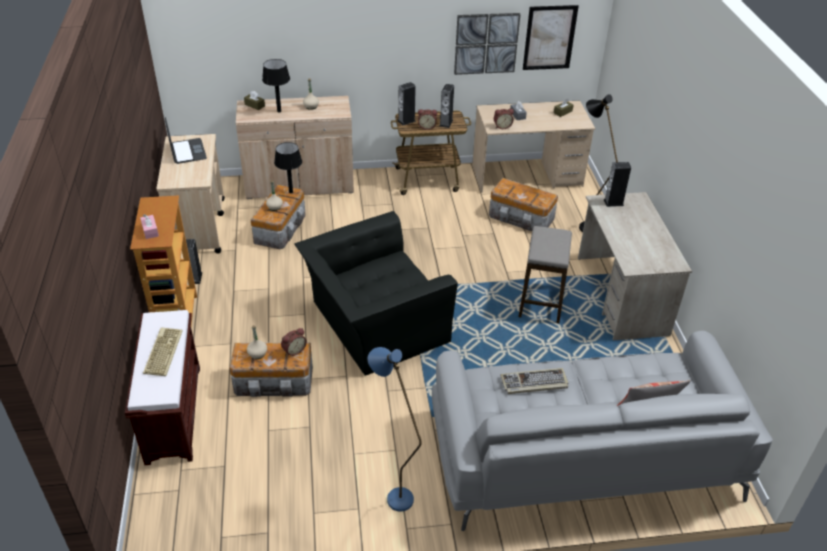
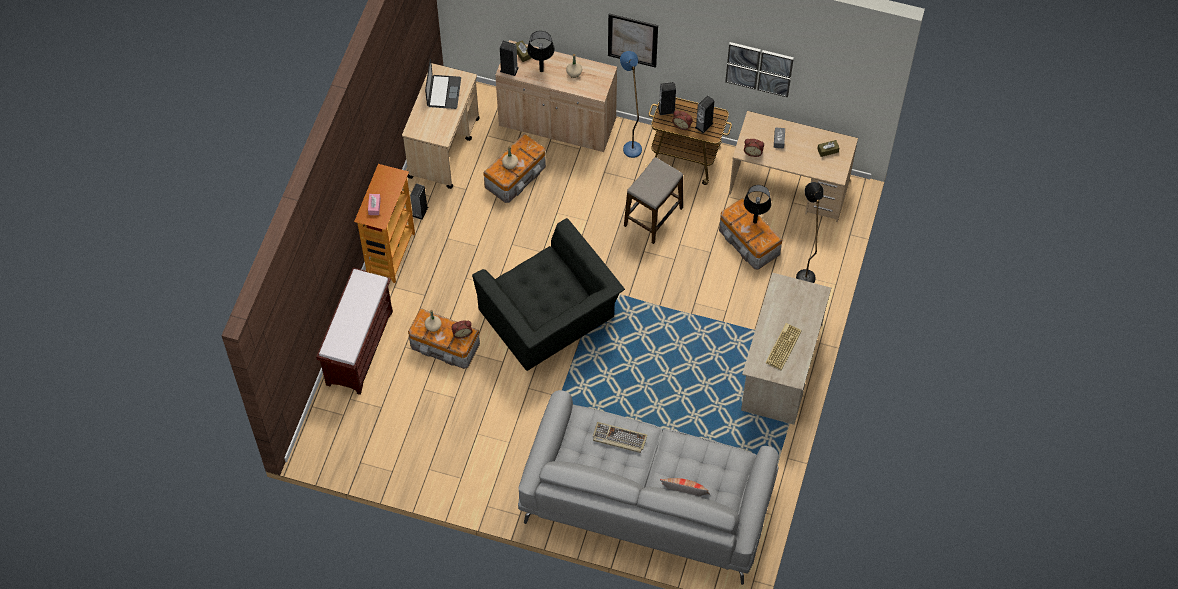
camera: 25 degrees right, 20 degrees up
(162, 351) = (356, 312): keyboard -> keyboard (782, 346)
(290, 192) = (532, 148): black table lamp -> black table lamp (754, 221)
(374, 323) = (549, 317): black armchair -> black armchair turned 120 degrees counterclockwise
(393, 493) = (491, 476): blue floor lamp -> blue floor lamp (630, 144)
(541, 301) = (705, 347): stool -> stool (653, 217)
(549, 37) = (825, 82): picture -> picture (632, 40)
(613, 202) = (791, 290): speaker -> speaker (509, 69)

